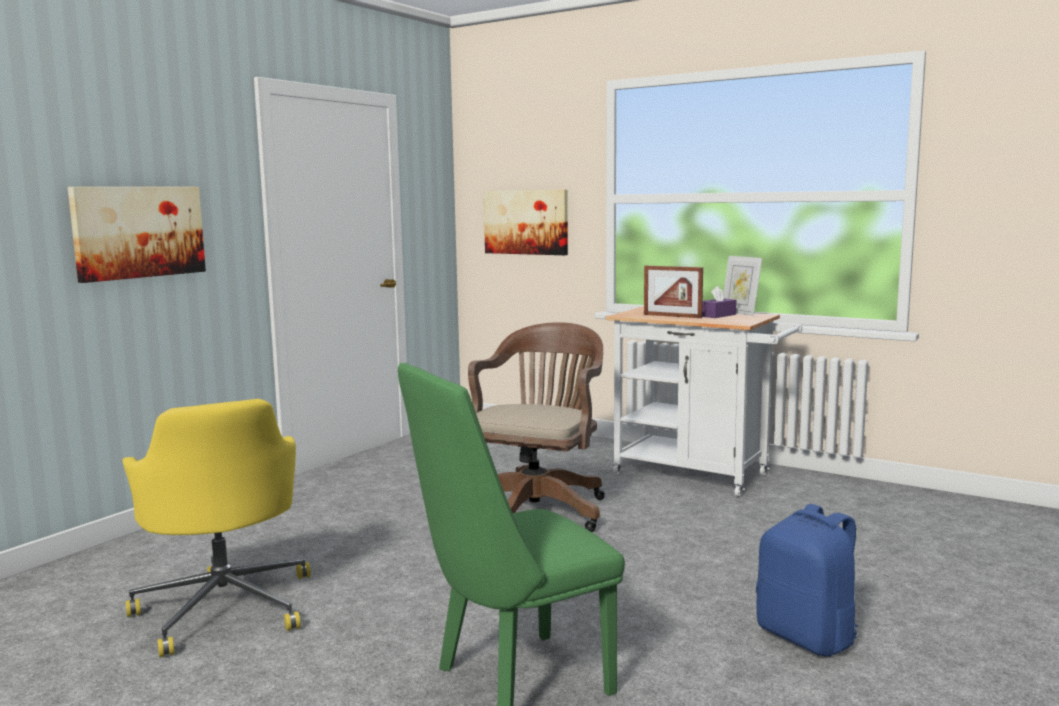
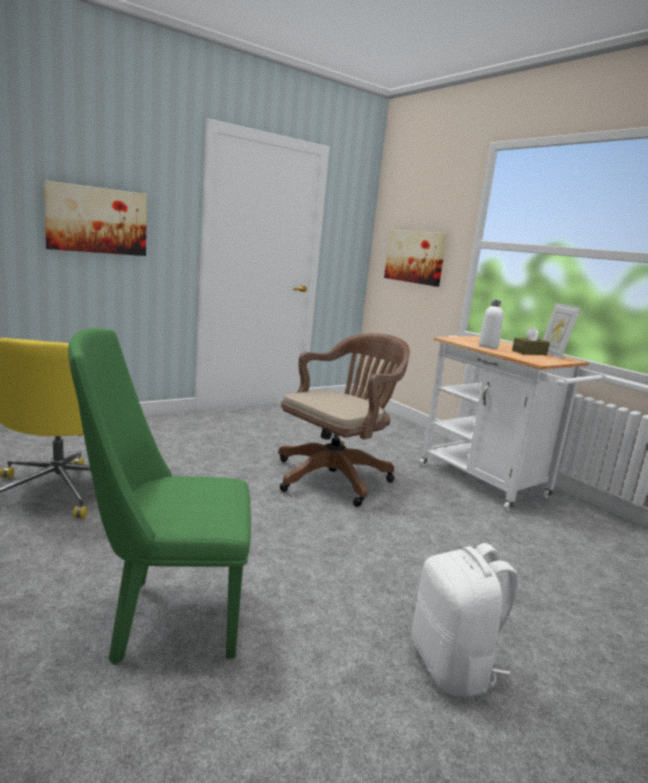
camera: 20 degrees right, 5 degrees up
(672, 316) = (488, 346): picture frame -> white bottle
(718, 315) = (529, 353): purple tissue box -> brown tissue box
(807, 637) = (453, 667): blue backpack -> white backpack

